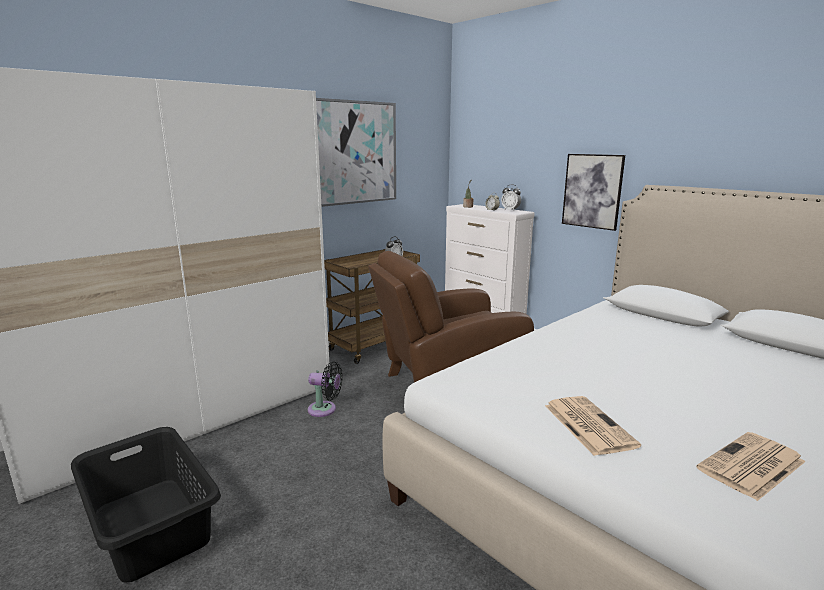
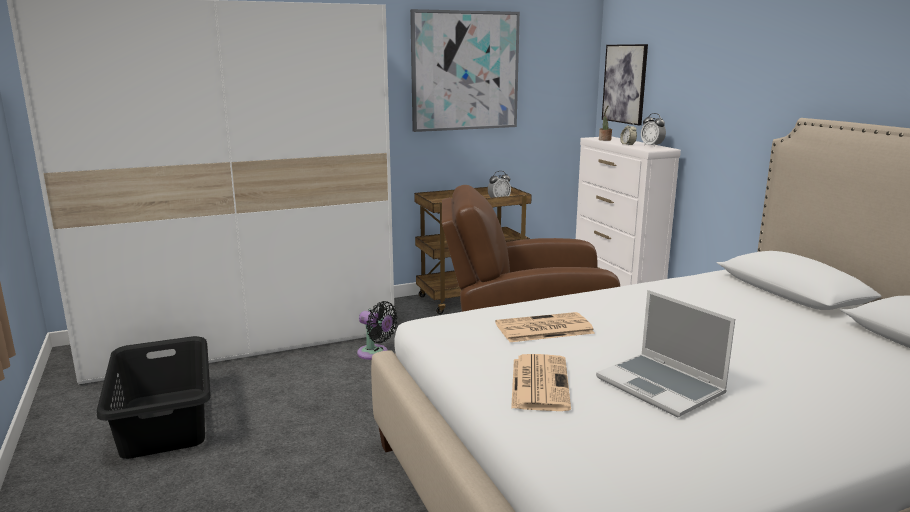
camera: 20 degrees right, 0 degrees up
(592, 191) = (746, 124): picture -> picture (625, 84)
(675, 410) = (662, 387): none -> laptop
(751, 466) = (680, 450): newspaper -> newspaper (543, 329)

